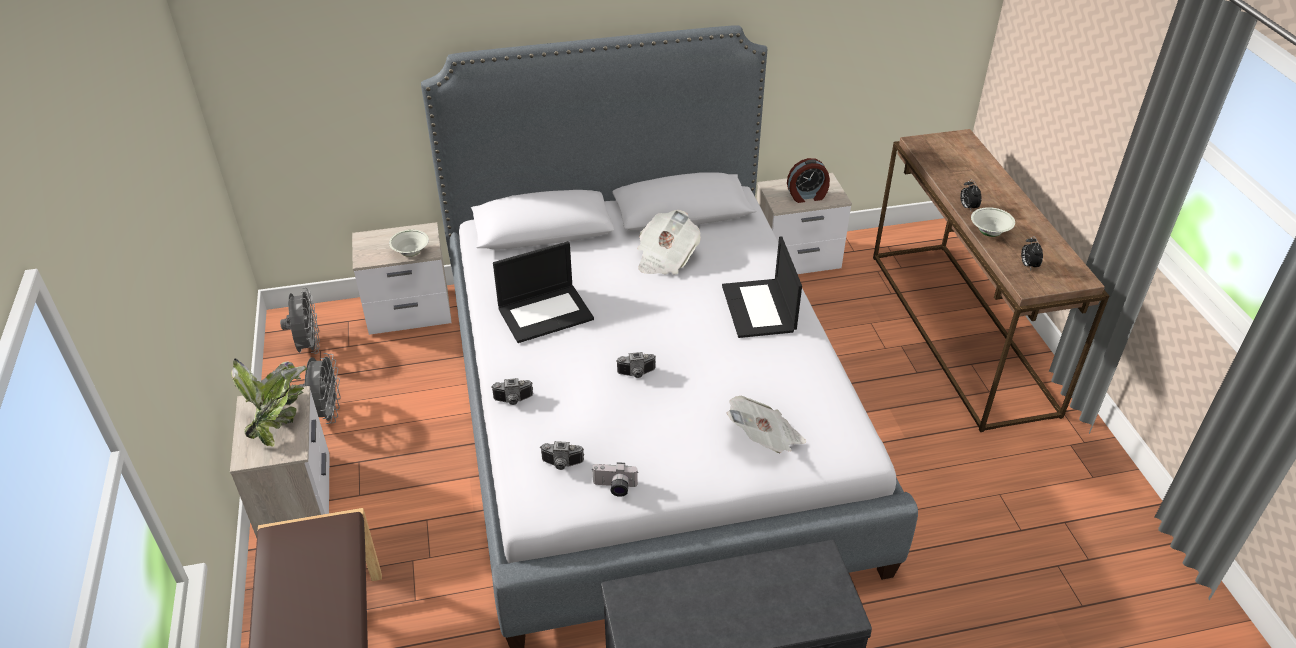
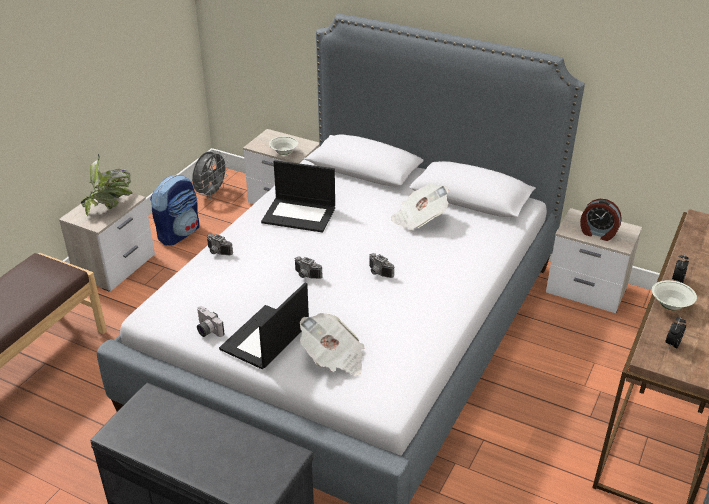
camera: 40 degrees right, 5 degrees down
(327, 413) = (179, 233): grey fan -> backpack
(562, 464) = (194, 300): camera -> camera (378, 273)
(759, 309) = (441, 280): laptop -> laptop (265, 338)

